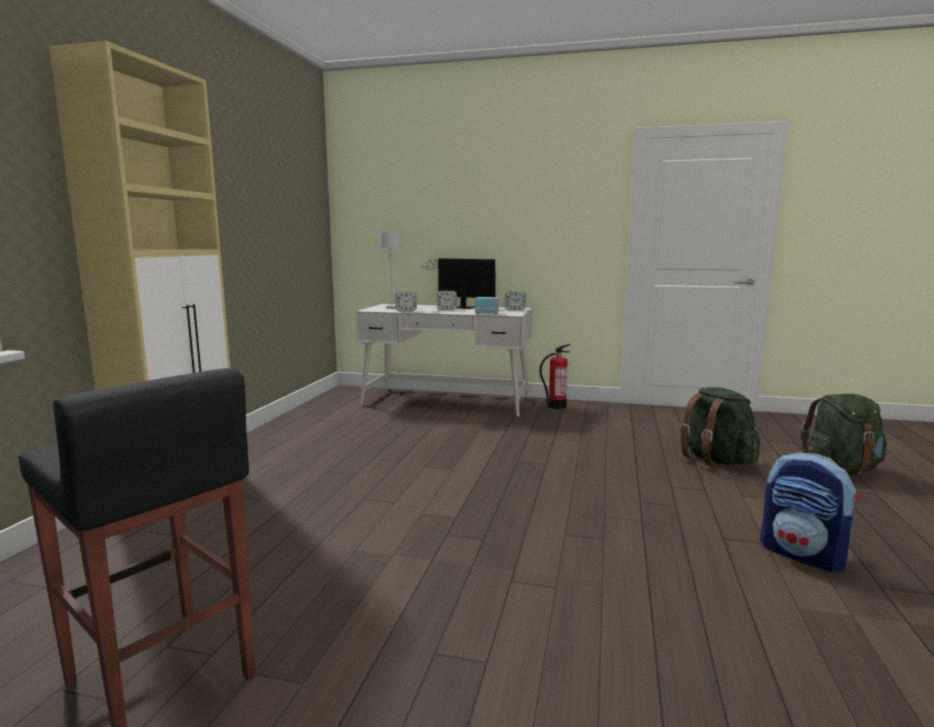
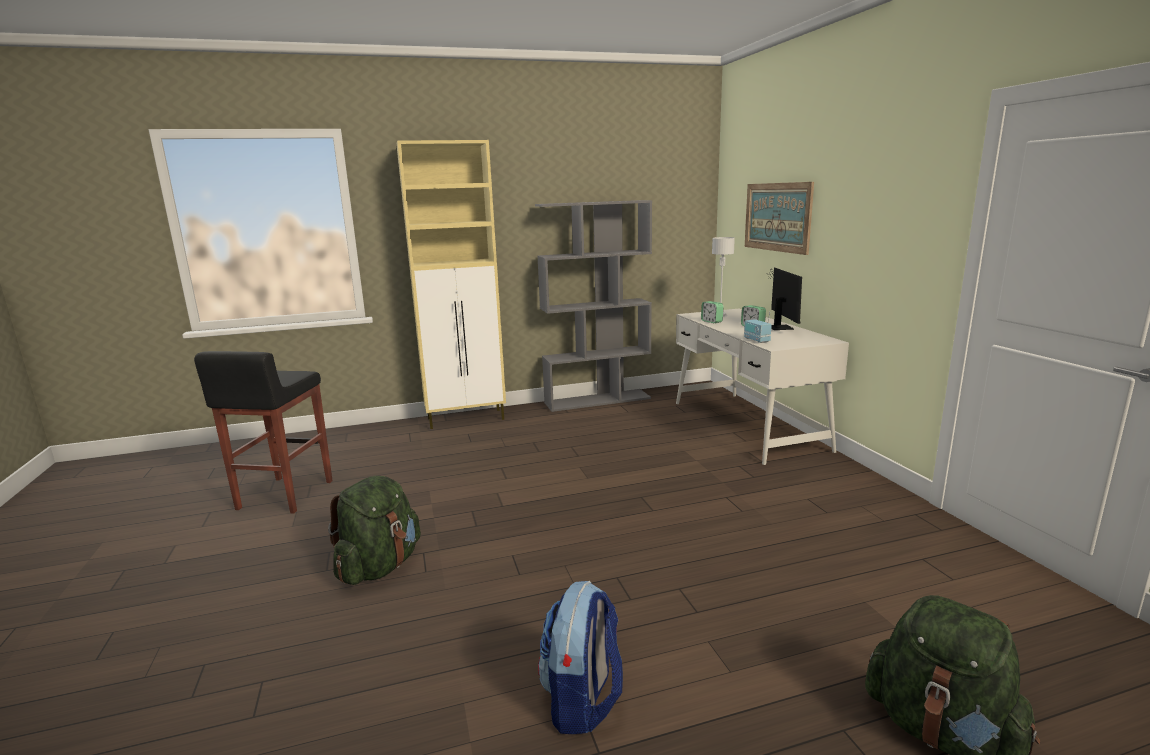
camera: 60 degrees right, 5 degrees up
(285, 424) = (598, 400): none -> grey bookcase
(429, 215) = (777, 217): none -> picture
(515, 309) = (814, 341): alarm clock -> none
(556, 406) = (834, 472): fire extinguisher -> none
(715, 460) = (810, 606): green backpack -> green backpack (380, 566)

